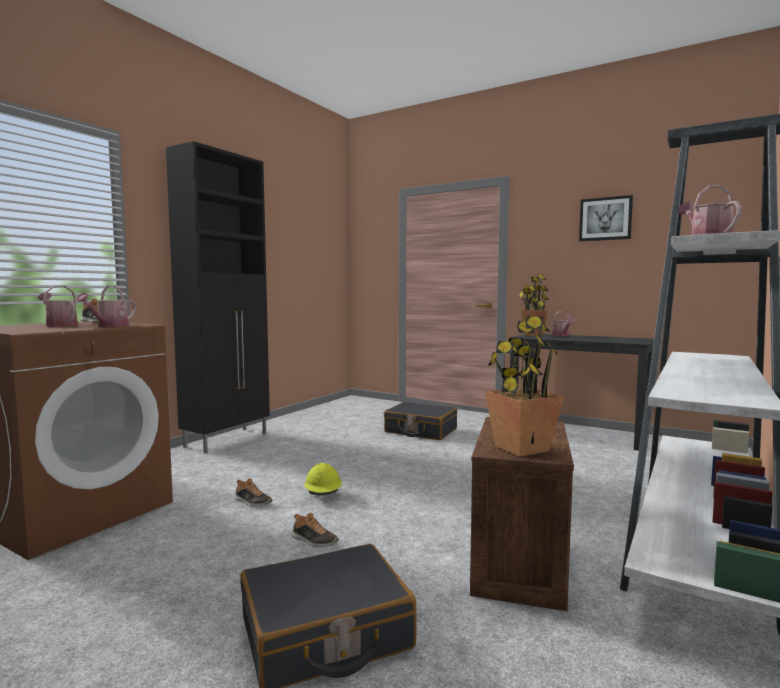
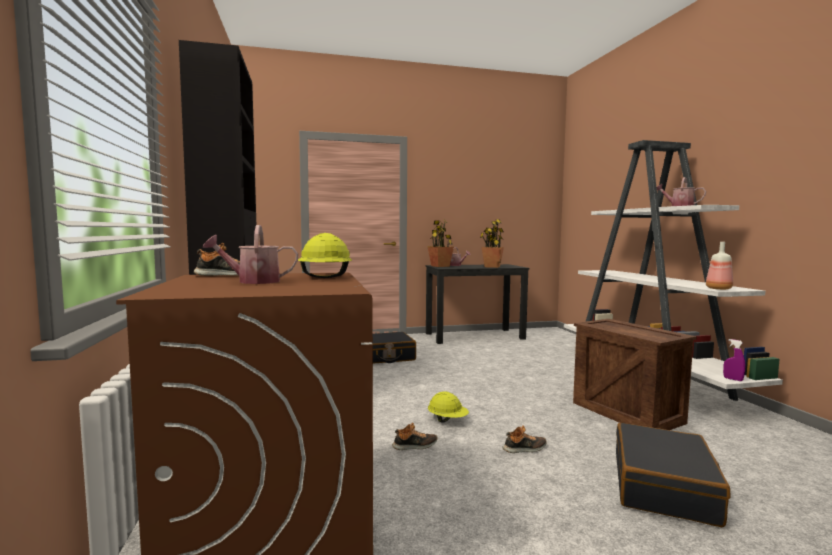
camera: 45 degrees left, 0 degrees up
(109, 326) = (324, 277): watering can -> yellow hard hat
(521, 448) = (656, 334): potted plant -> potted plant (492, 267)
(605, 219) = (477, 180): picture -> none
(666, 568) = (733, 379): none -> purple spray bottle
(684, 394) = (719, 289): none -> bottle

